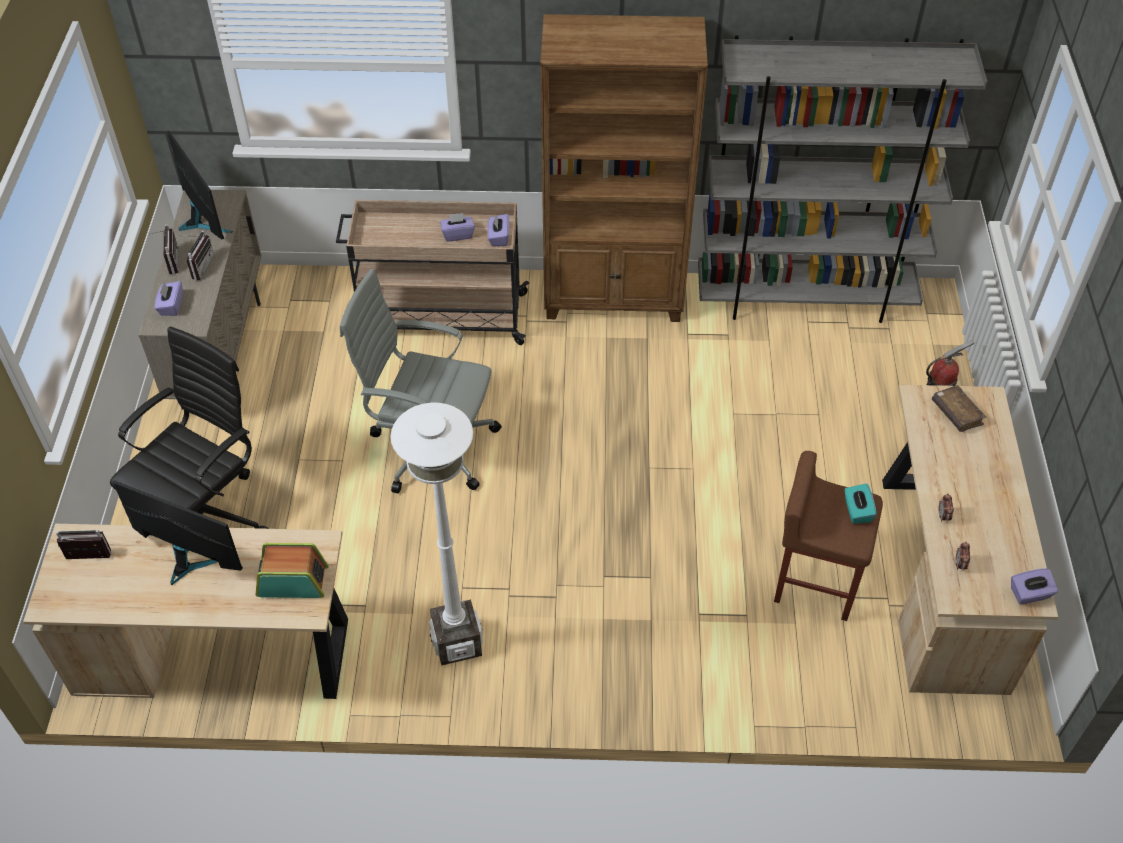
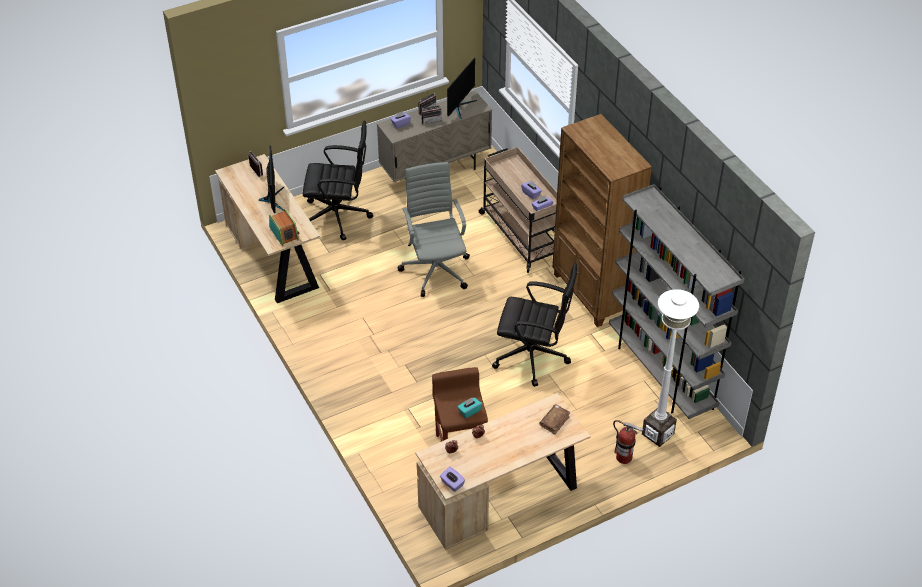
camera: 60 degrees right, 5 degrees down
(457, 643) = (331, 329): white floor lamp -> white floor lamp (657, 434)
(690, 415) = (533, 357): none -> black office chair

